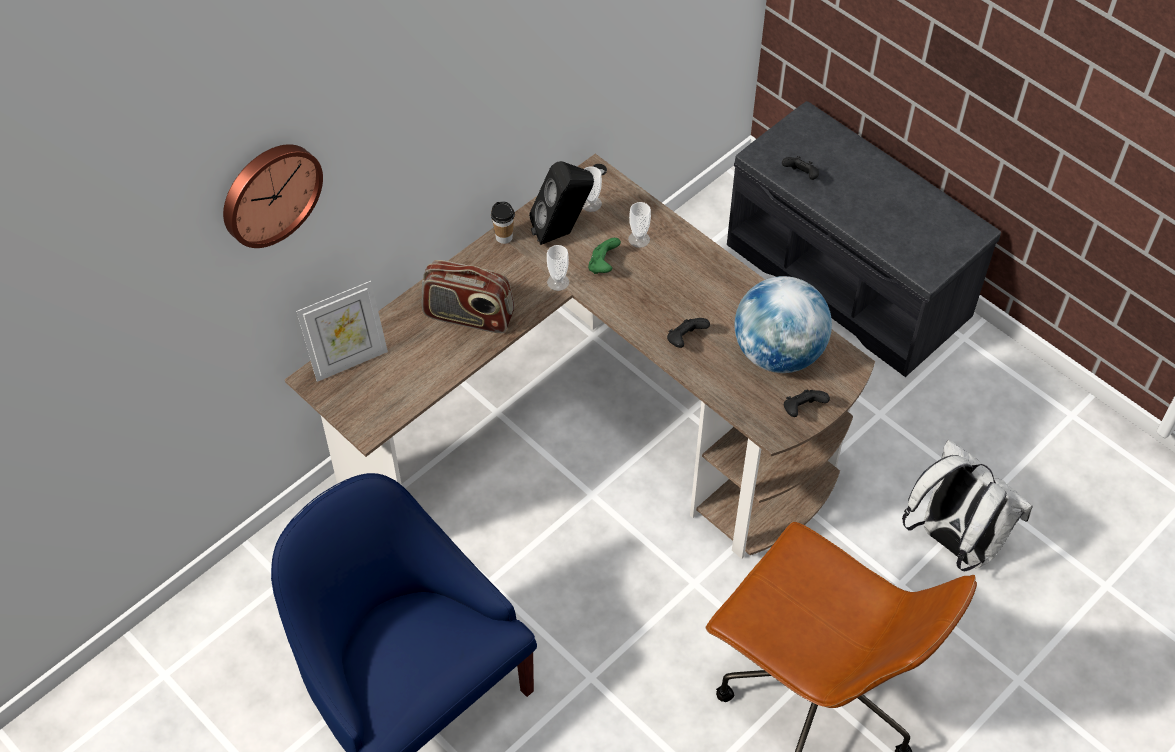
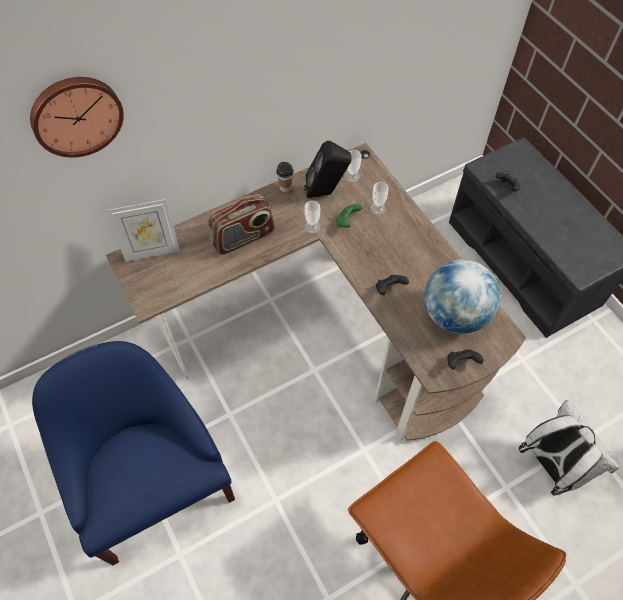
camera: 15 degrees right, 5 degrees up
(468, 316) = (243, 238): radio -> radio turned 60 degrees counterclockwise

